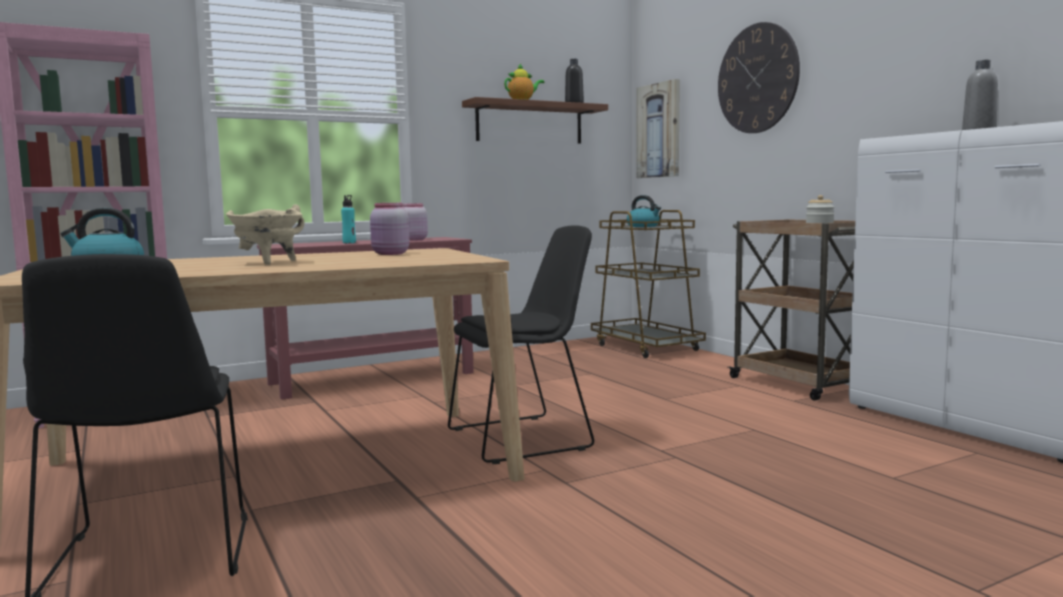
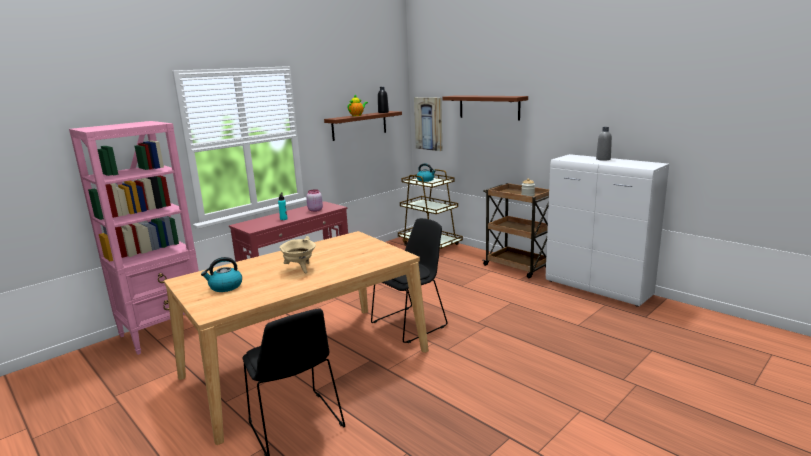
camera: 15 degrees left, 10 degrees up
(390, 254) = (344, 247): pink jar -> none
(757, 78) = (489, 107): wall clock -> brown shelf

